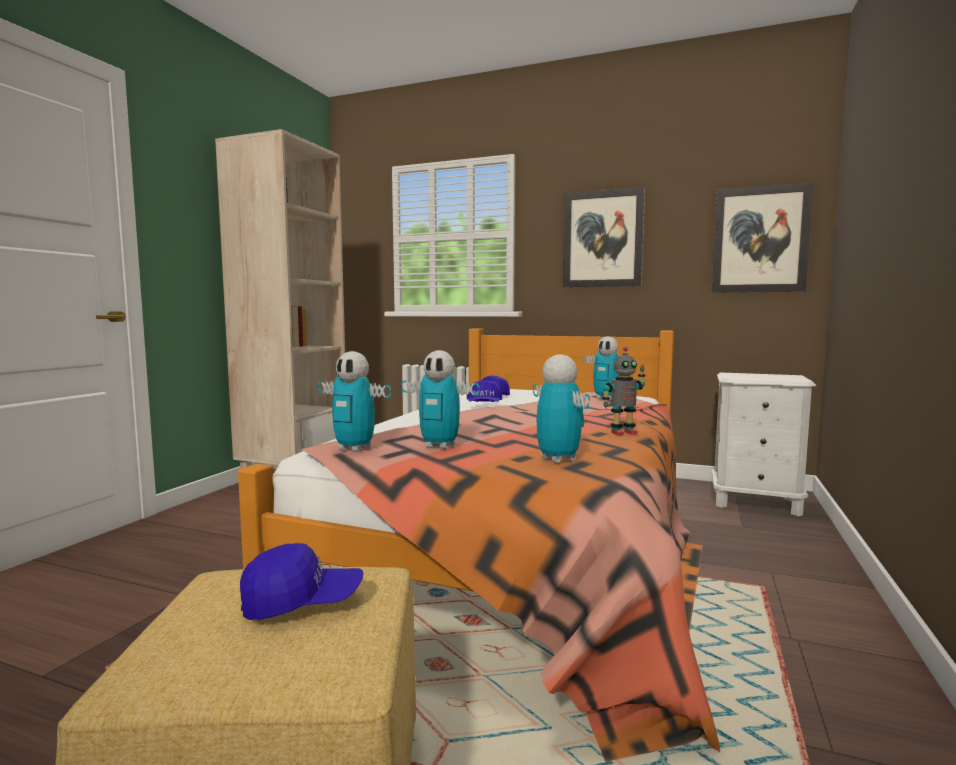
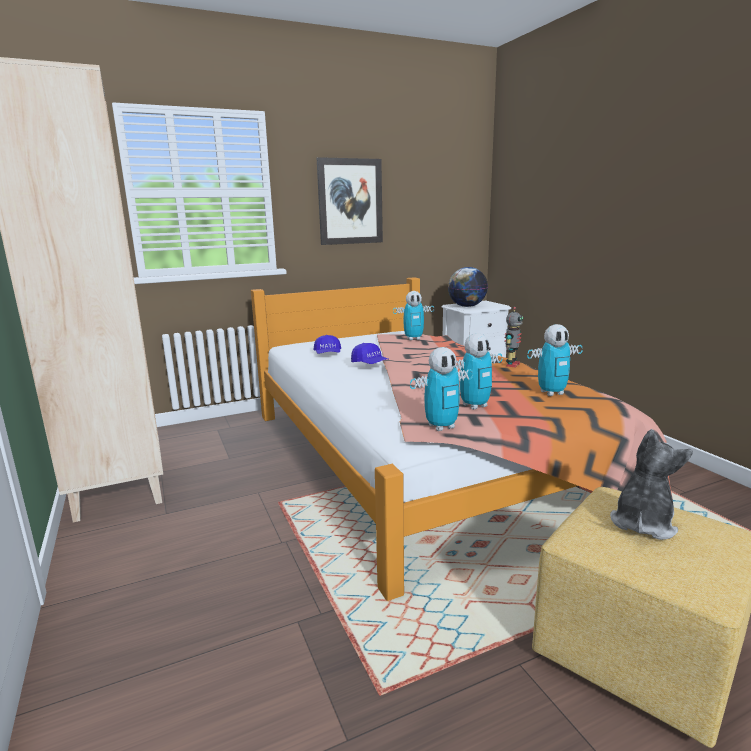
camera: 45 degrees left, 10 degrees up
(302, 603) = (642, 523): blue cap -> plush toy
(558, 459) = (551, 393): toy robot -> toy robot turned 150 degrees clockwise
(742, 376) = (466, 306): none -> globe
(760, 240) = (453, 206): picture -> none

